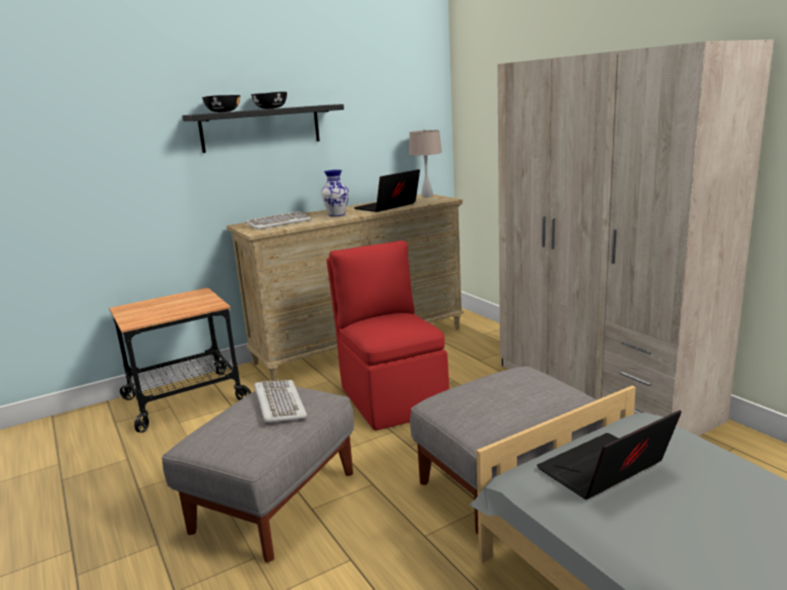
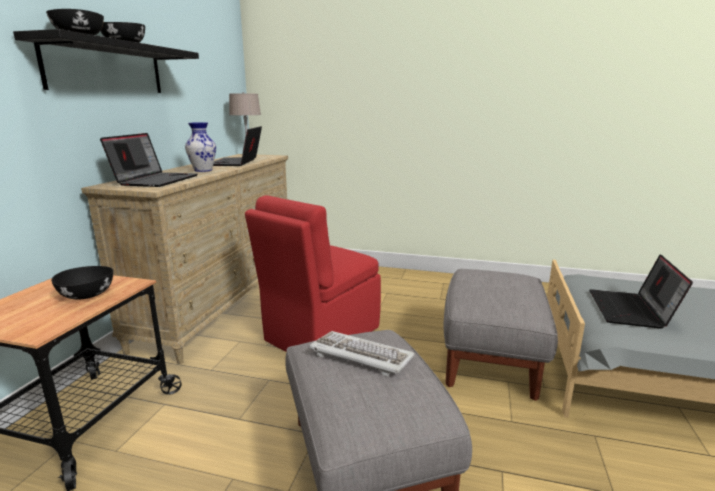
camera: 45 degrees left, 0 degrees up
(184, 307) = (86, 295): none -> black bowl
(279, 223) = (155, 180): keyboard -> laptop
(392, 398) = (320, 335): red chair -> red chair turned 75 degrees counterclockwise
(601, 391) = (443, 284): beige wardrobe -> none

